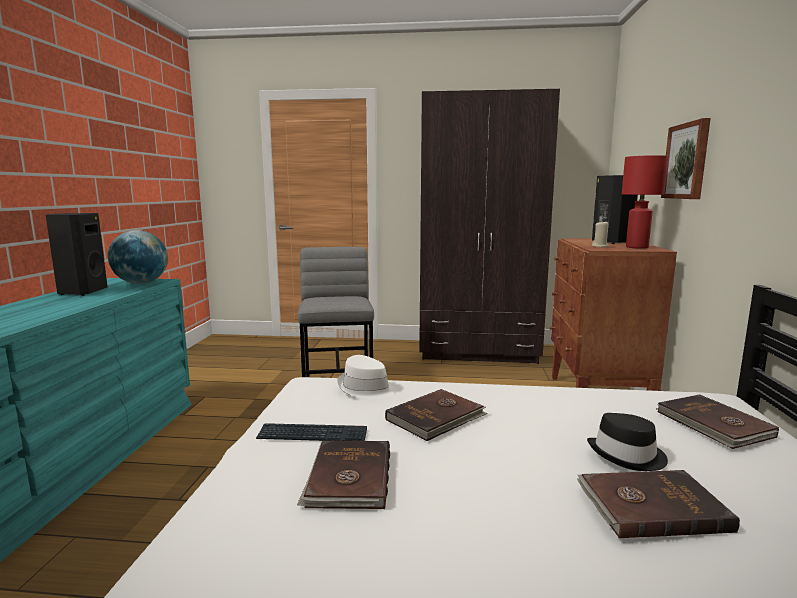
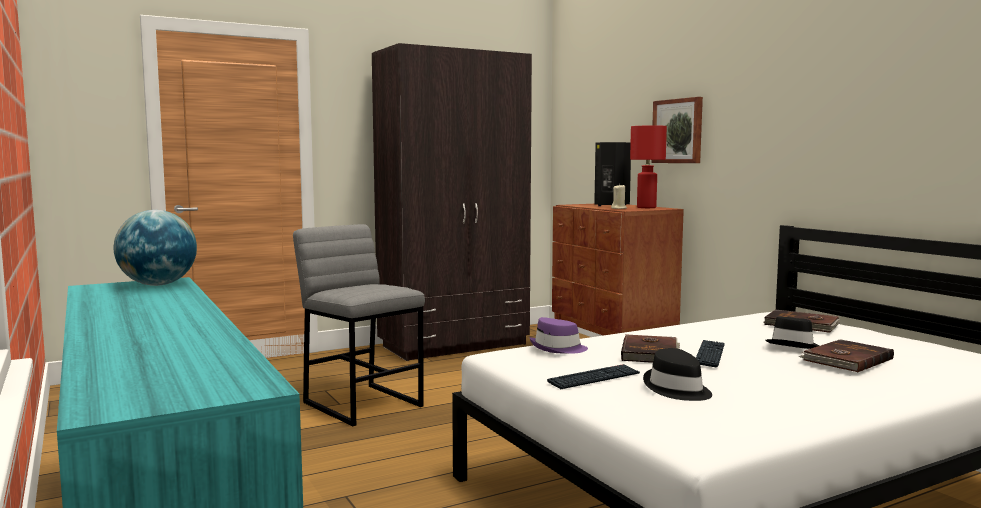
camera: 35 degrees left, 5 degrees down
(81, 292) = (116, 300): black speaker -> none
(348, 478) = (677, 389): brown book -> black hat
(366, 389) = (558, 348): white hat -> purple hat
(490, 439) = (710, 354): none -> keyboard

